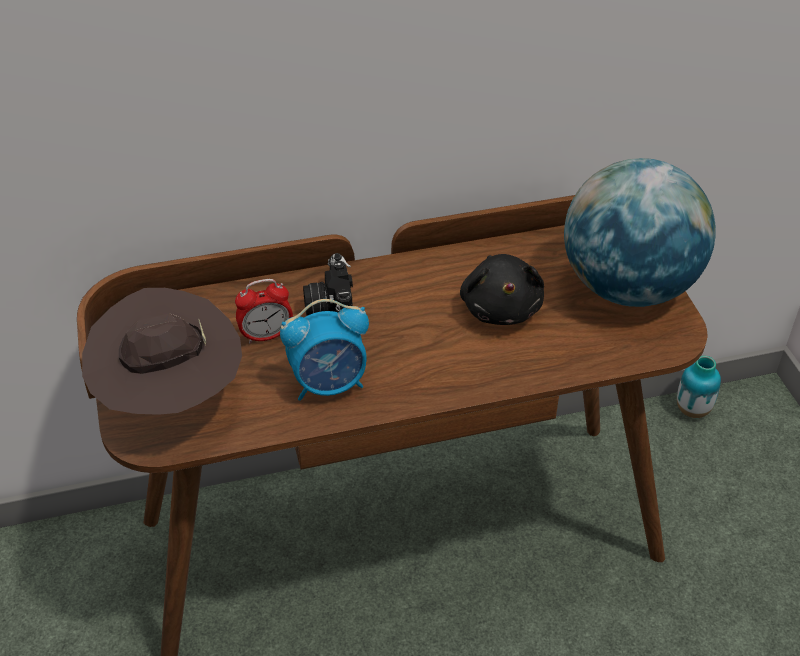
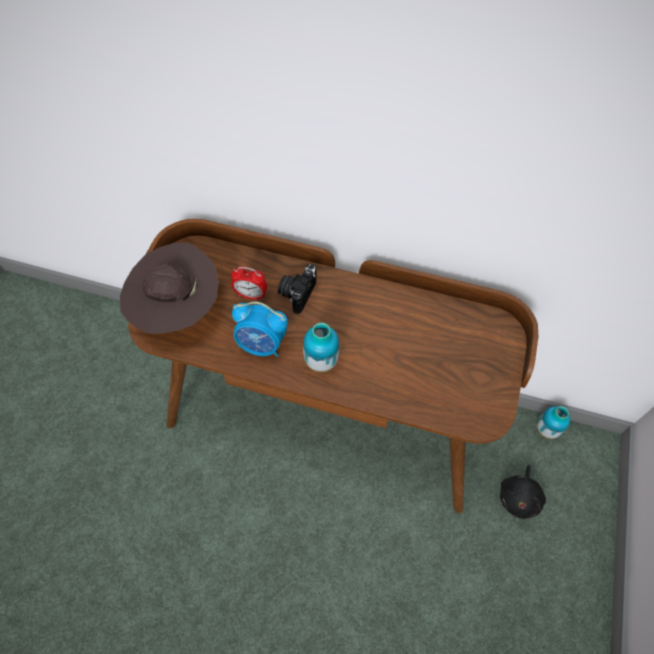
camera: 30 degrees right, 15 degrees up
(426, 368) = (321, 362): none -> vase
(501, 307) = (394, 343): black plush toy -> black plush toy (519, 497)
(628, 287) = (484, 368): globe -> none

